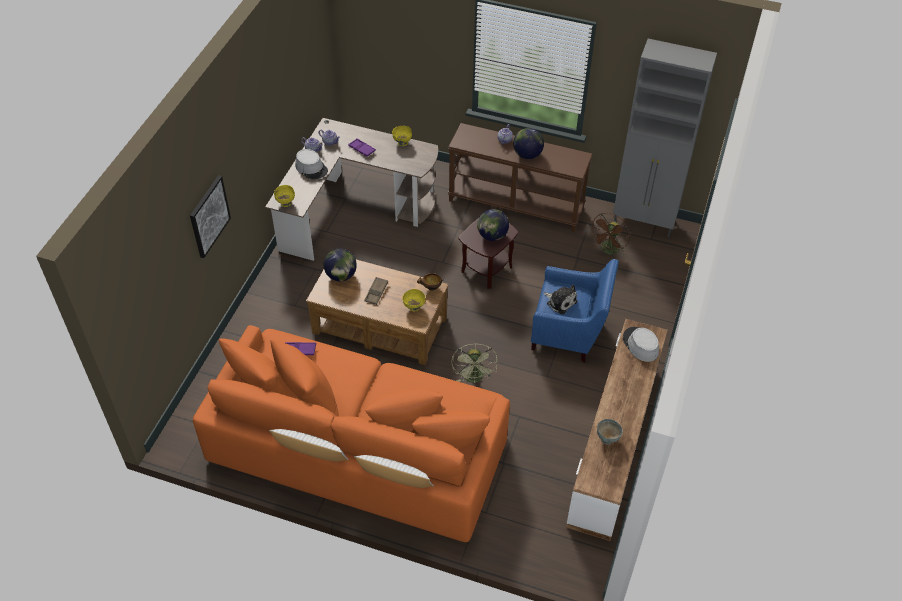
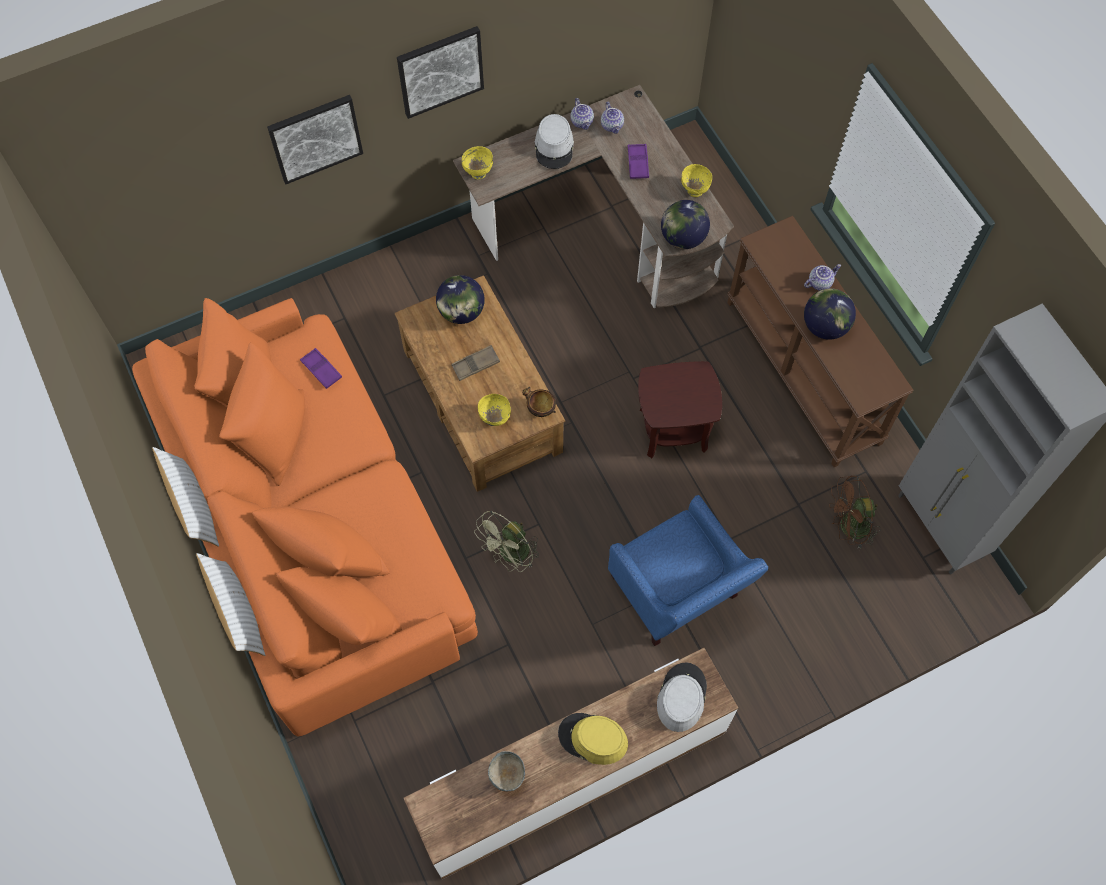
camera: 45 degrees right, 15 degrees up
(249, 141) = (440, 71): none -> picture
(492, 236) = (682, 399): globe -> globe (683, 238)
(560, 301) = (669, 553): plush toy -> none
(624, 392) = (593, 739): none -> yellow hat

